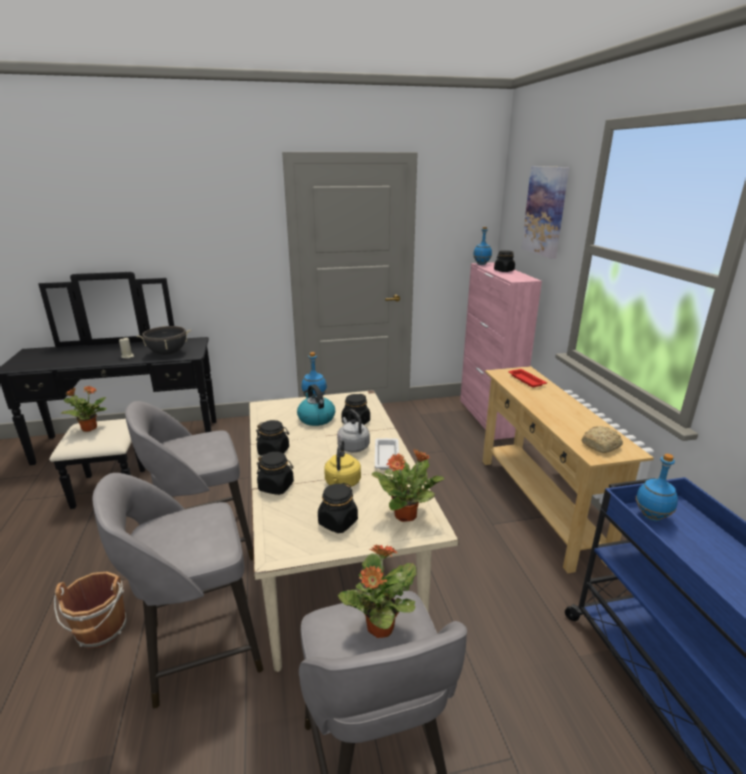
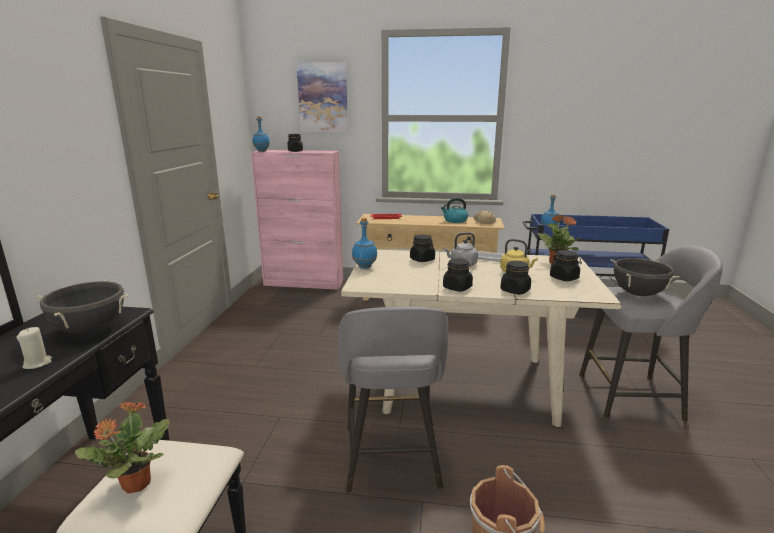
camera: 70 degrees left, 5 degrees down
(200, 648) = (534, 467): grey stool -> none
(316, 418) = (404, 270): kettle -> kettle (455, 220)
(379, 628) = (638, 294): potted plant -> black cooking pot

